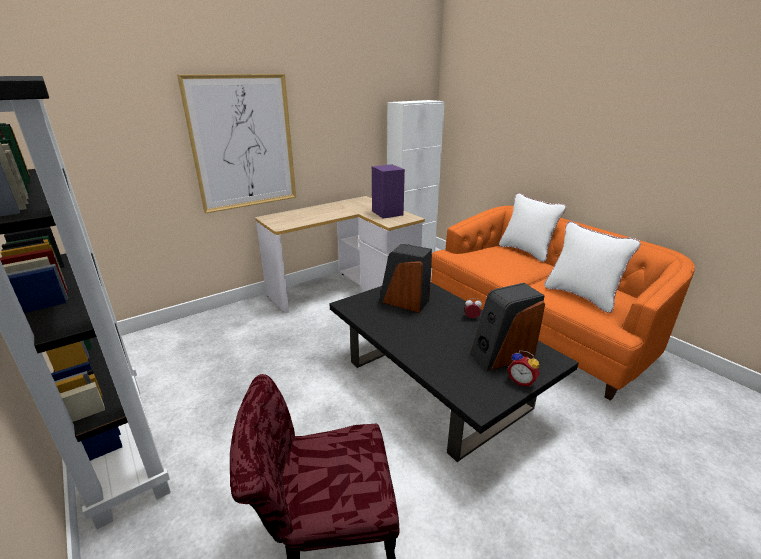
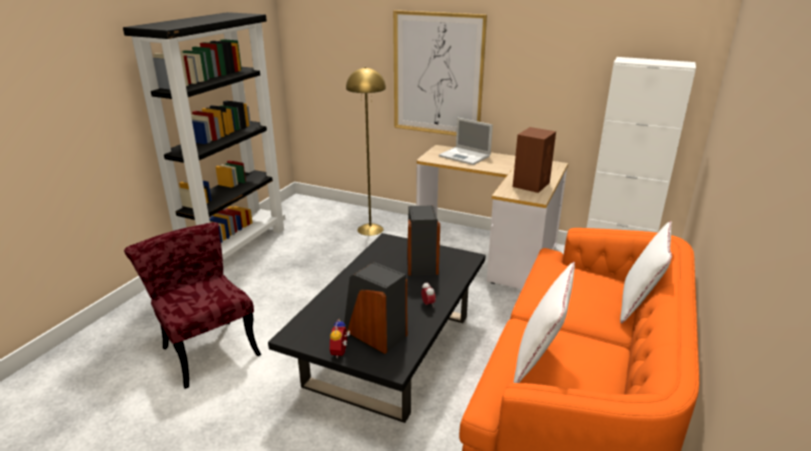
camera: 60 degrees right, 0 degrees up
(230, 329) = (370, 229): none -> yellow floor lamp
(301, 215) = (465, 156): none -> laptop
(387, 213) = (531, 184): purple speaker -> brown speaker

